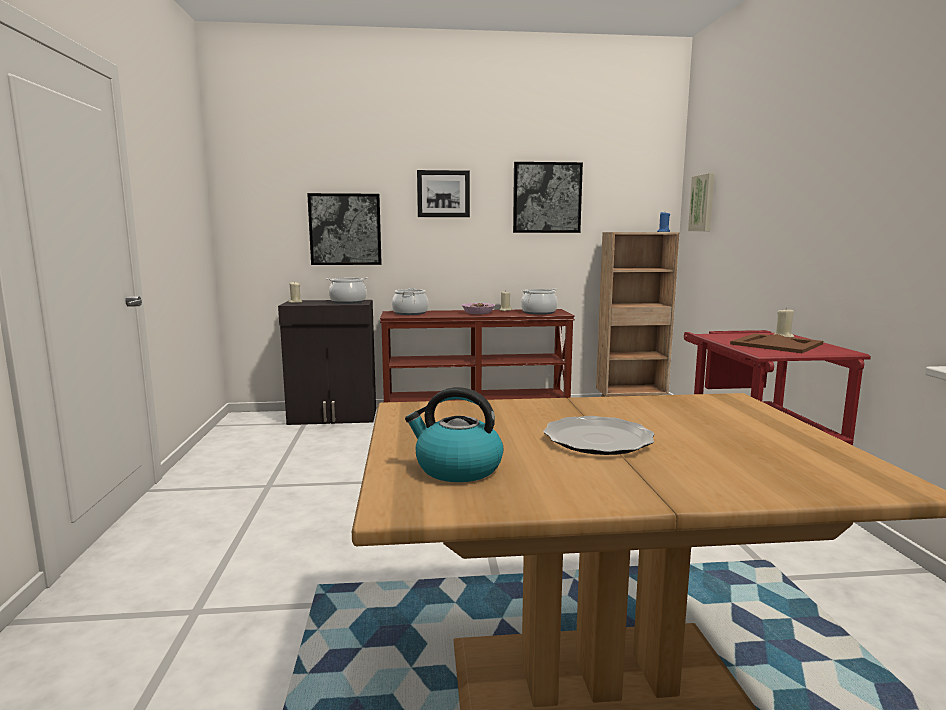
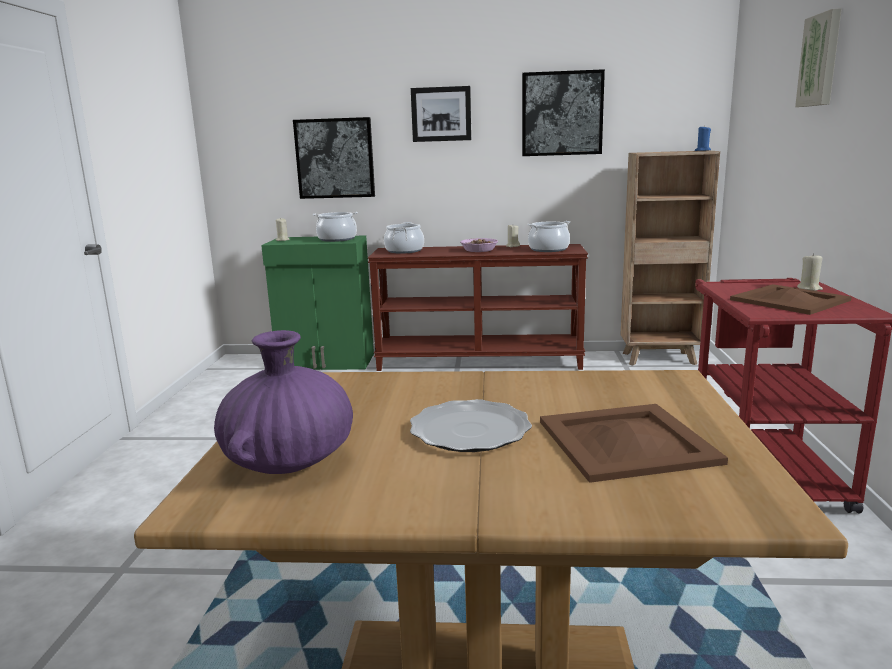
camera: 10 degrees right, 5 degrees up
(333, 417) = (326, 362): black cabinet -> green cabinet
(457, 468) = (290, 462): kettle -> purple vase
(703, 203) = (750, 115): picture -> picture (821, 60)
(736, 442) = (627, 441): none -> brown tray

